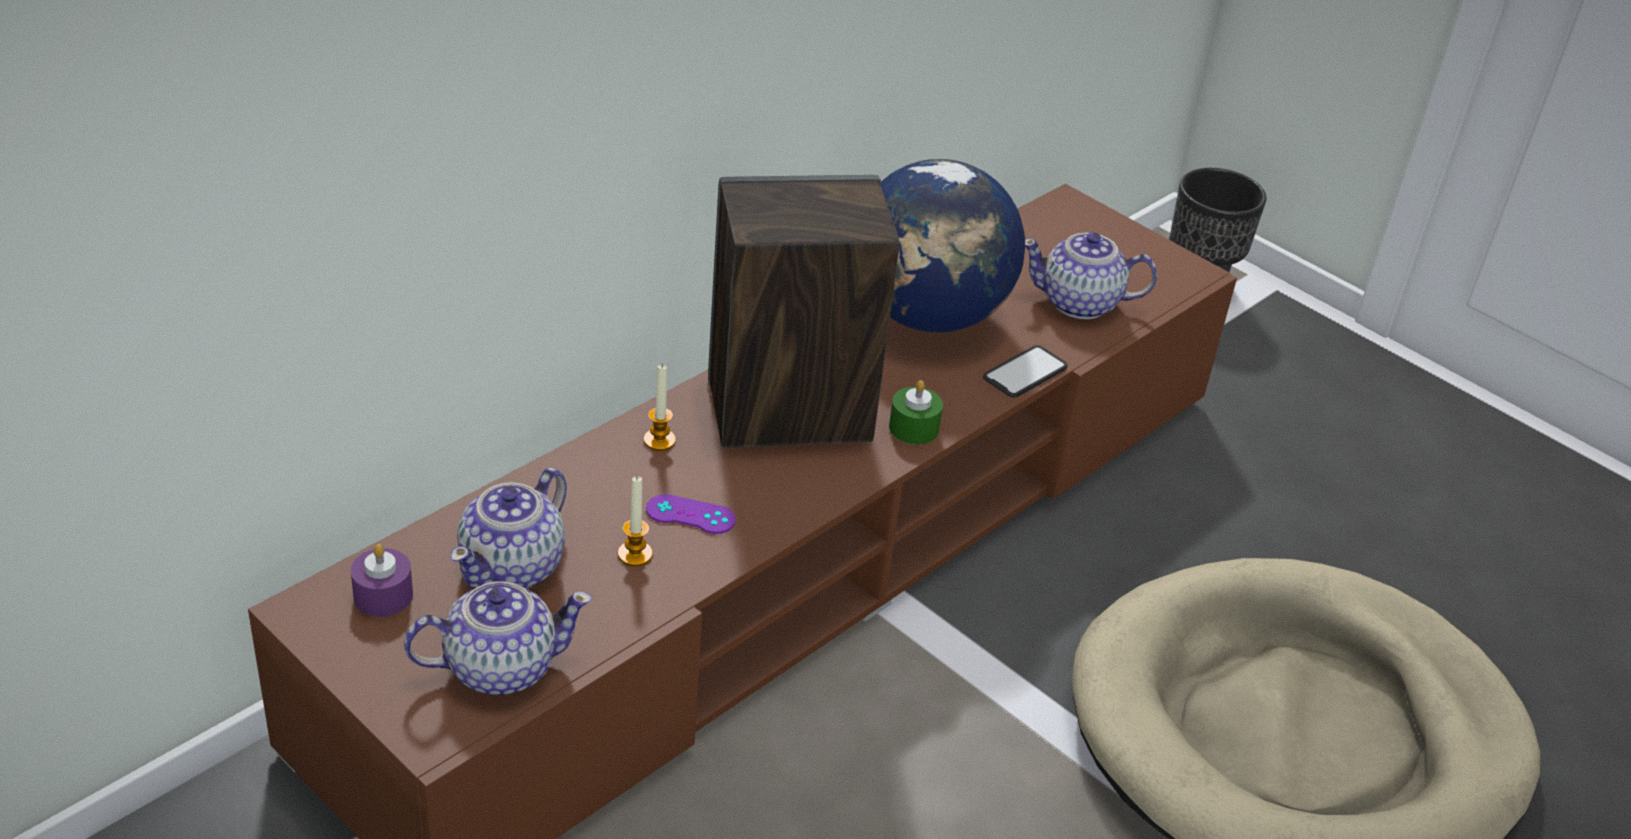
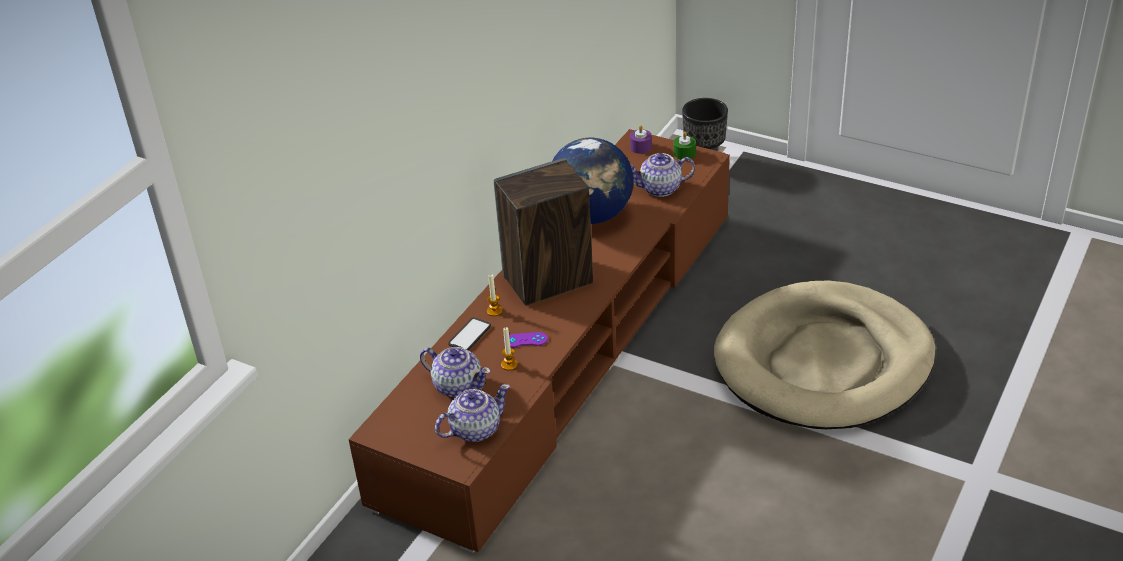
camera: 10 degrees left, 0 degrees up
(383, 596) = (406, 415): purple candle -> purple candle (640, 147)
(514, 566) = (457, 386): teapot -> teapot turned 75 degrees counterclockwise
(913, 428) = (608, 271): green candle -> green candle (684, 154)
(1025, 373) = (648, 230): phone -> phone (469, 335)

